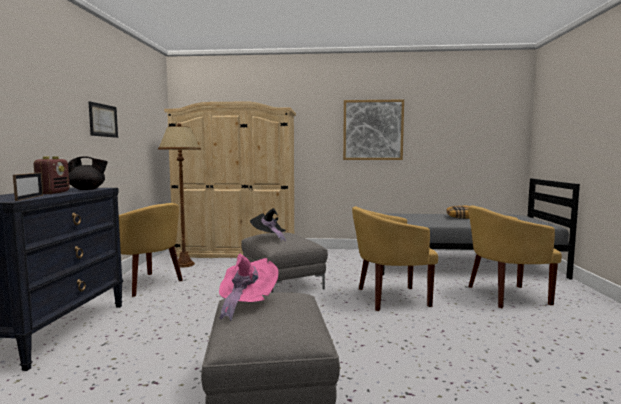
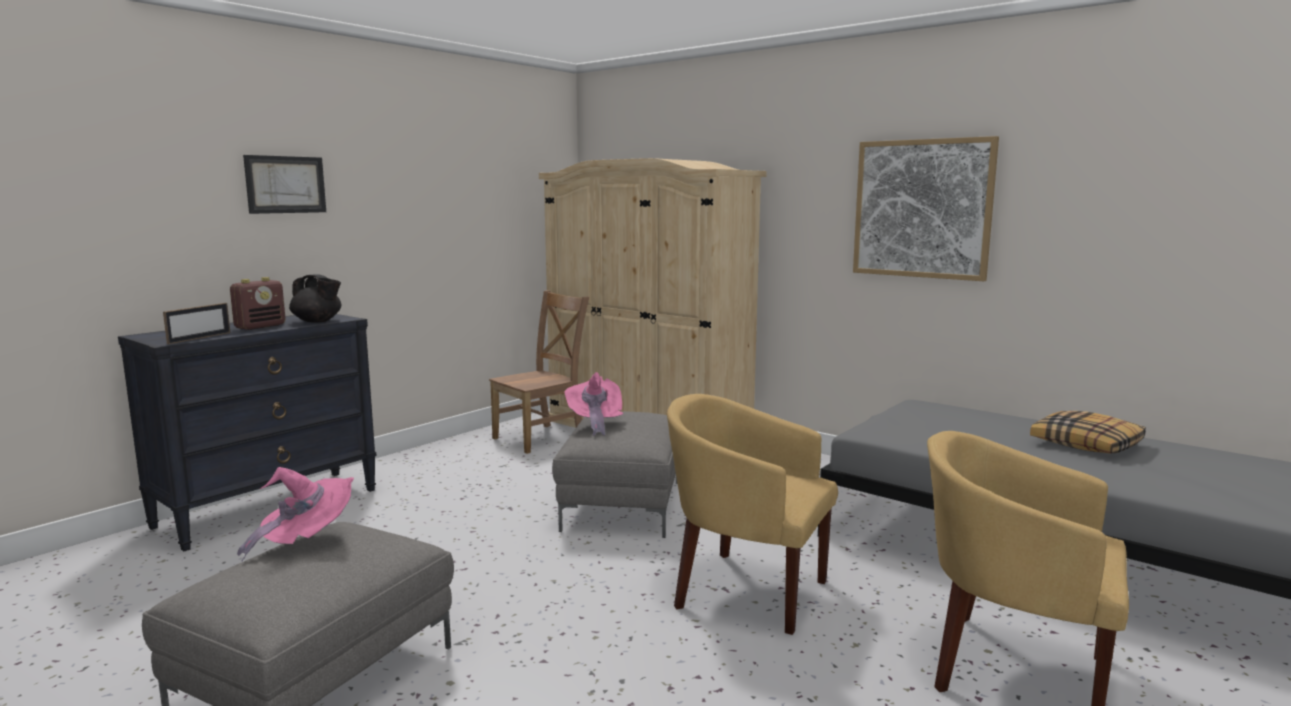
camera: 35 degrees right, 5 degrees up
(103, 120) = (411, 205): picture -> picture (285, 184)
(145, 284) = (447, 462): yellow armchair -> none
(184, 264) = (542, 438): brown floor lamp -> brown chair
(269, 238) = (595, 423): black hat -> pink hat

